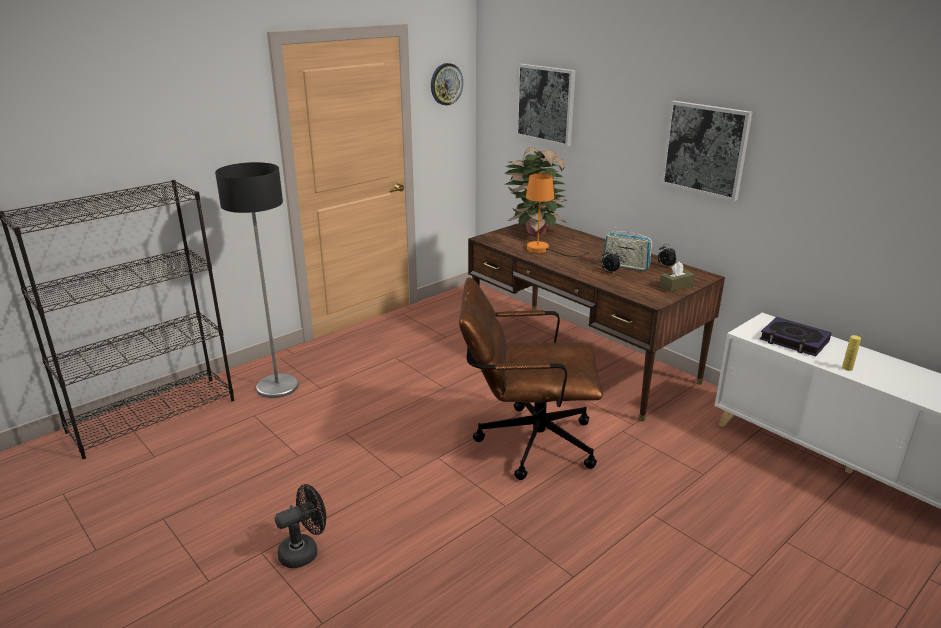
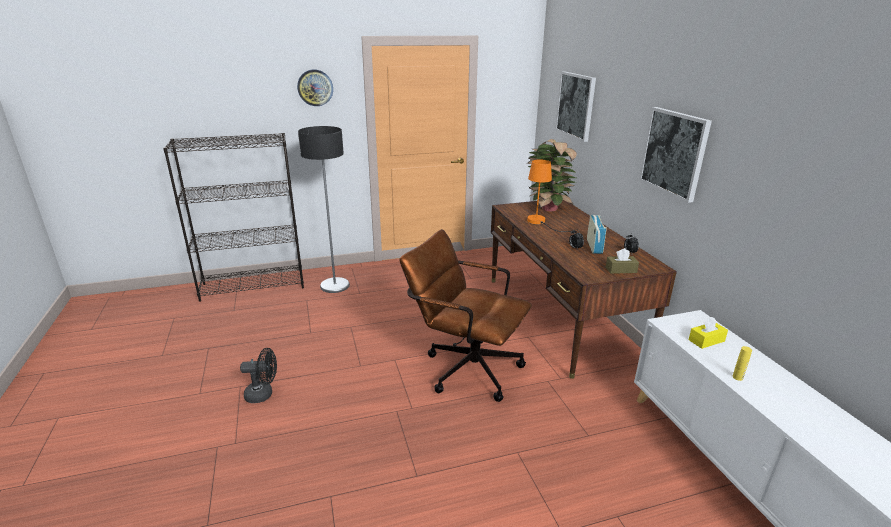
camera: 25 degrees right, 0 degrees up
(446, 84) = (510, 85): wall clock -> wall clock (315, 87)
(625, 266) = (594, 246): radio -> radio turned 135 degrees counterclockwise
(794, 341) = (706, 340): book -> yellow tissue box

